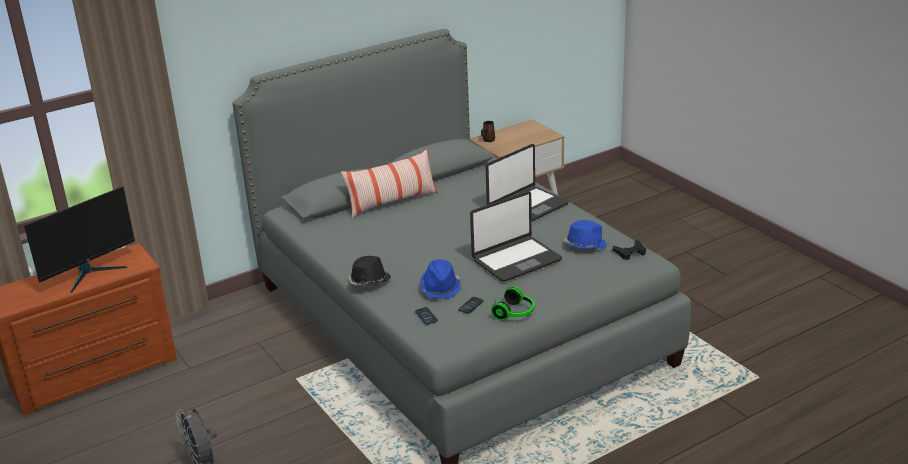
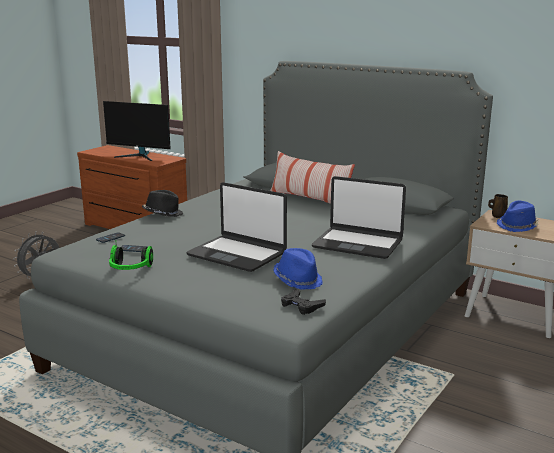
camera: 65 degrees right, 10 degrees down
(440, 287) = (162, 234): blue hat -> blue hat (517, 226)

